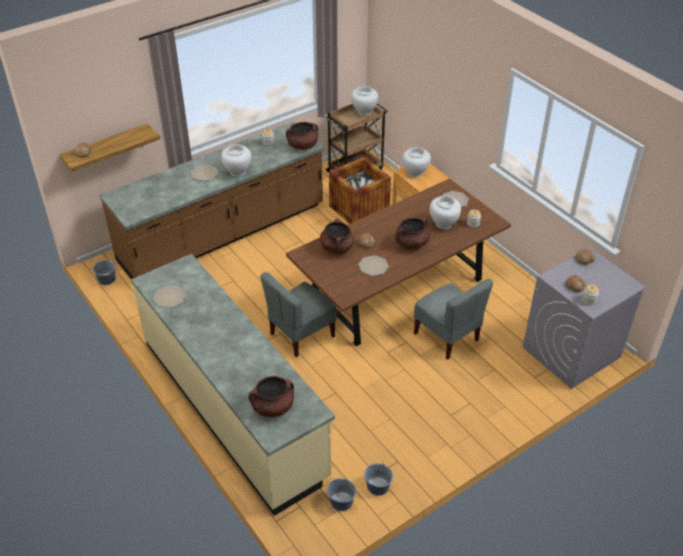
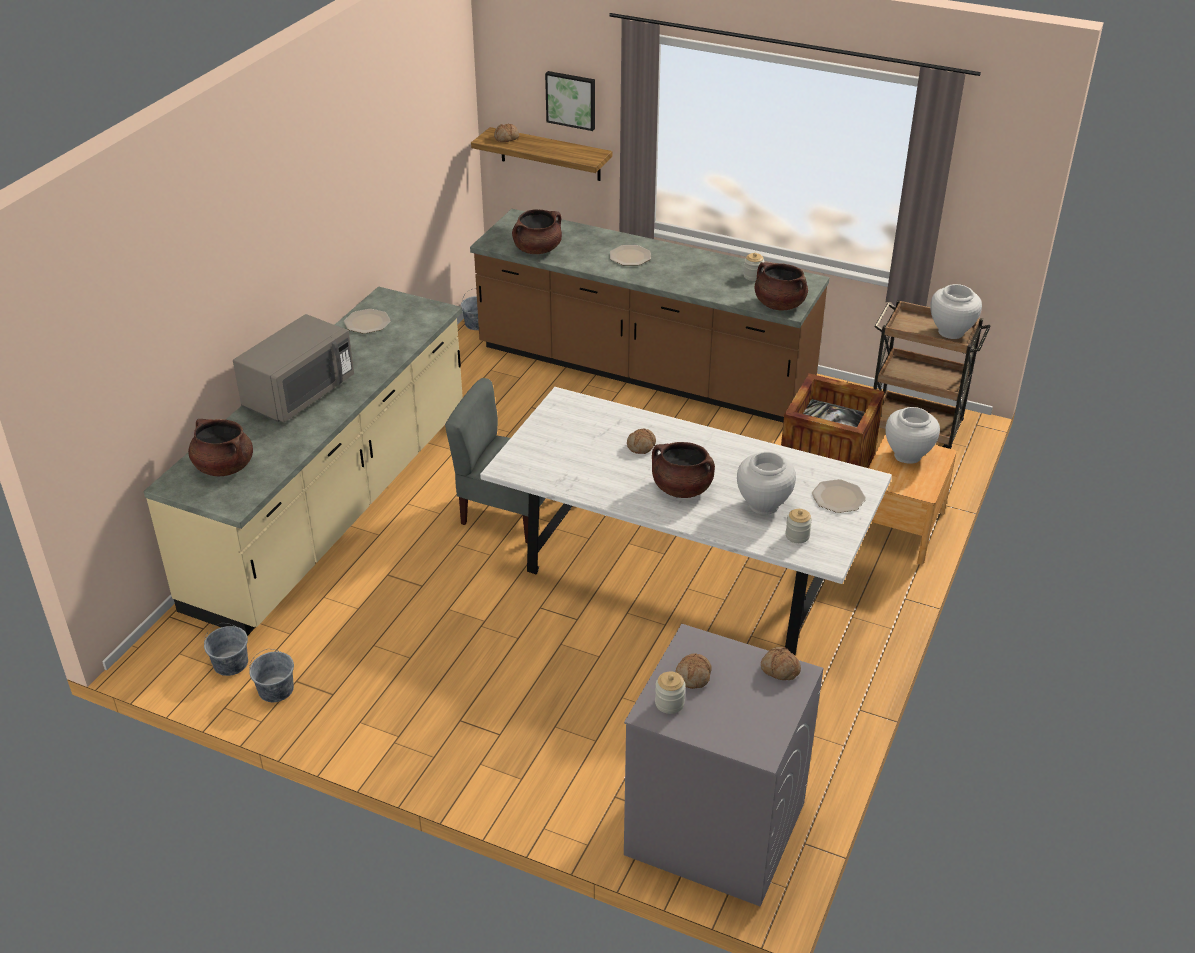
camera: 60 degrees right, 5 degrees down
(114, 106) = (571, 100): none -> picture
(223, 351) = (299, 394): none -> grey microwave
(237, 172) = (660, 278): white vase -> none
(336, 248) = (605, 424): brown cooking pot -> brown cooking pot (537, 249)
(373, 266) = (595, 470): plate -> none
(397, 290) = (681, 569): brown dining table -> white dining table
(447, 337) = (624, 660): grey chair -> none

